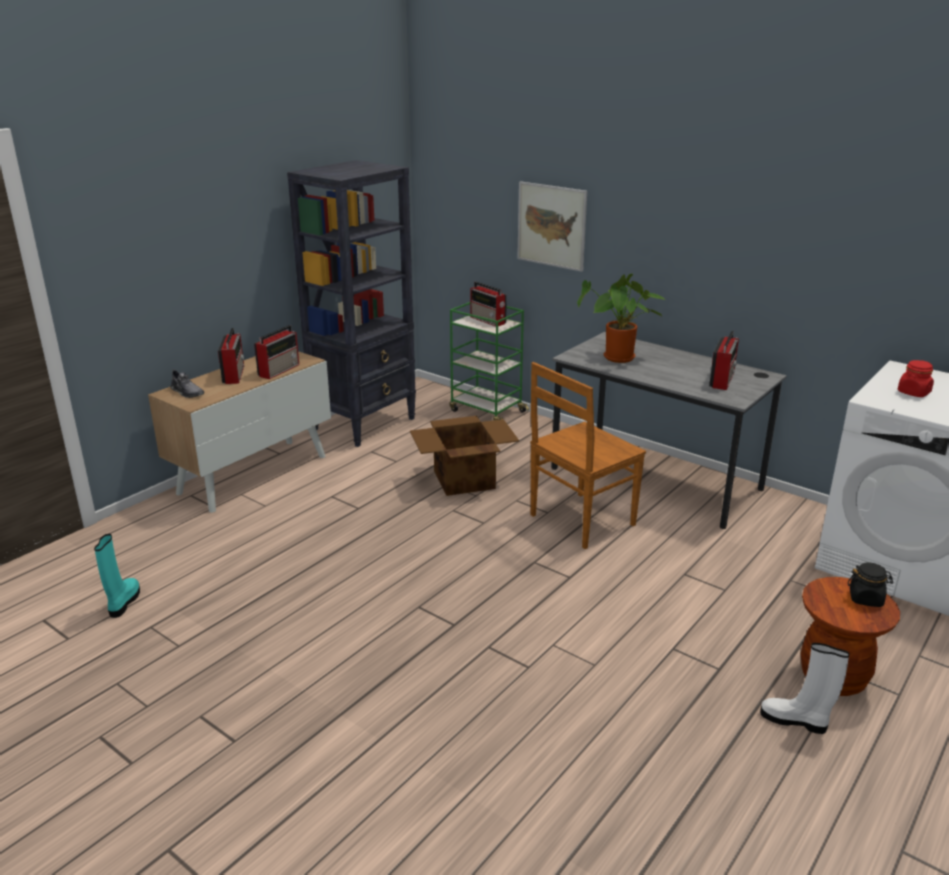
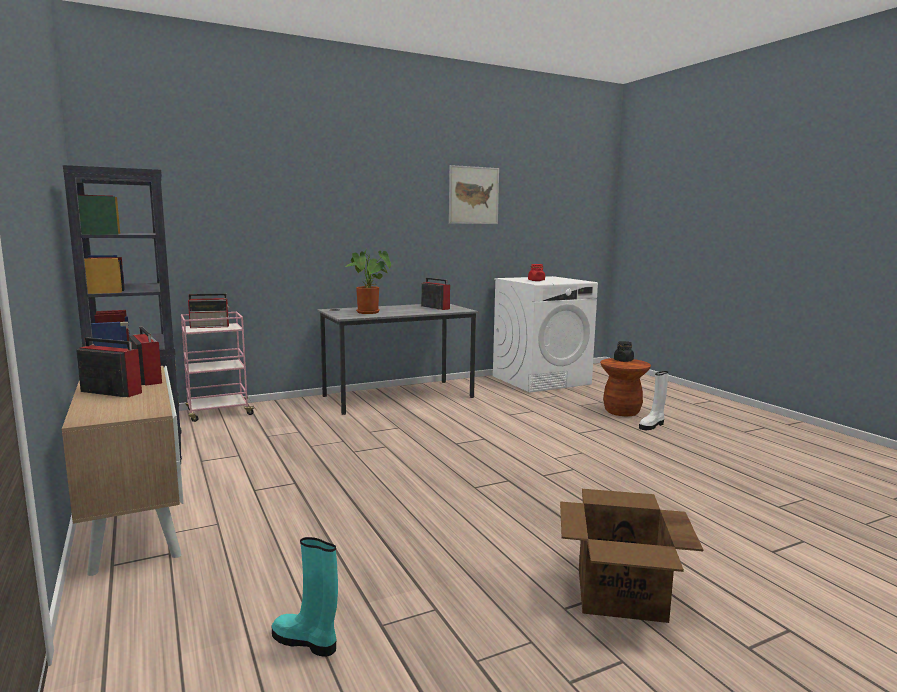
camera: 65 degrees left, 15 degrees down
(187, 392) = (109, 412): grey shoe -> none
(463, 479) = (313, 440): cardboard box -> cardboard box (620, 595)
(486, 411) = (218, 413): green cart -> pink cart
(551, 226) = (256, 234): picture -> picture (473, 195)
(580, 521) = (421, 422): brown chair -> none

